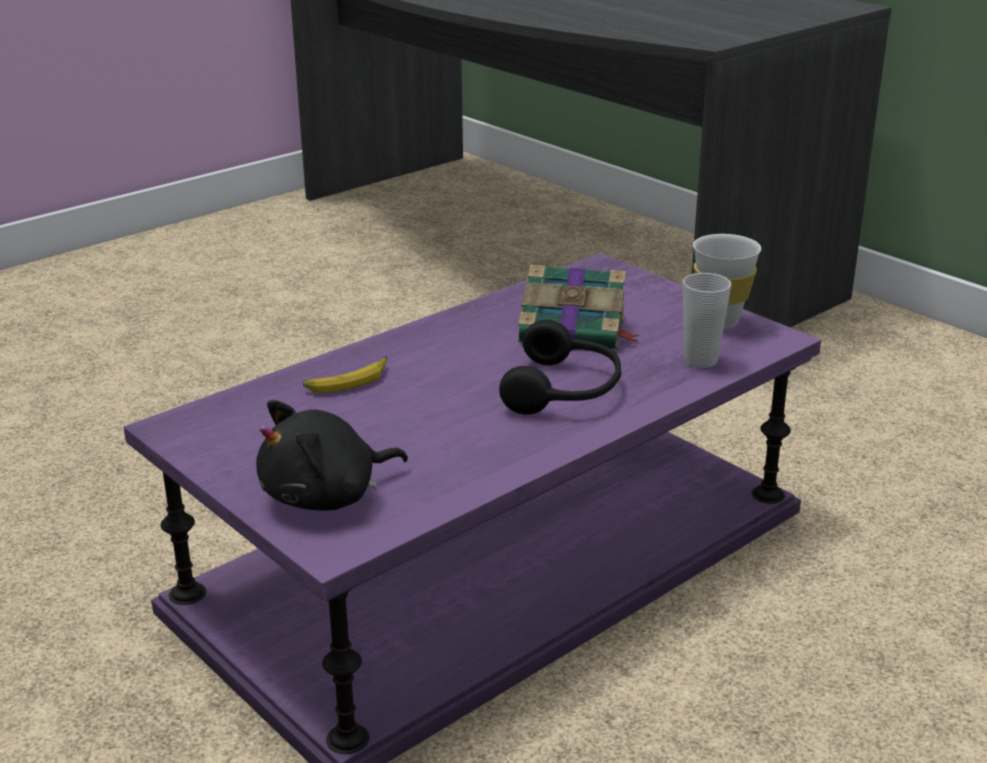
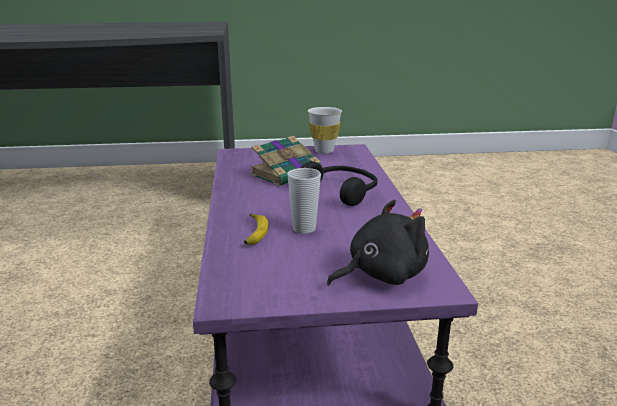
camera: 55 degrees left, 5 degrees down
(326, 496) = (381, 275): black plush toy -> black plush toy turned 120 degrees counterclockwise
(700, 361) = (353, 163): cup -> cup (304, 229)

